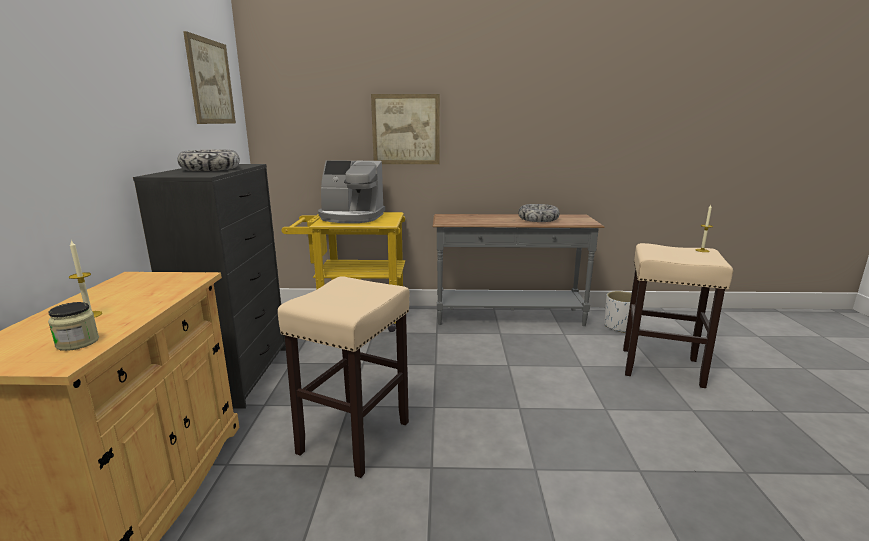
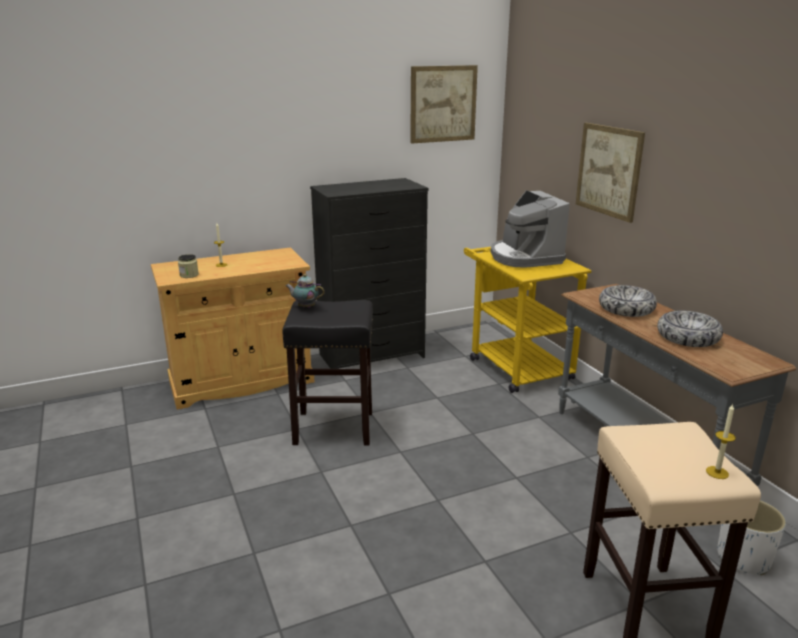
camera: 65 degrees right, 5 degrees up
(210, 169) = (368, 187): bowl -> bowl (626, 309)
(315, 302) = (305, 307): none -> teapot
(355, 436) = (335, 428): beige stool -> black stool

